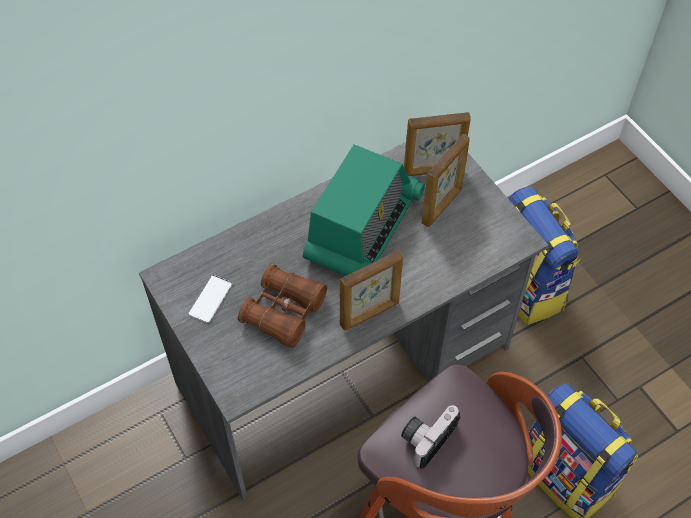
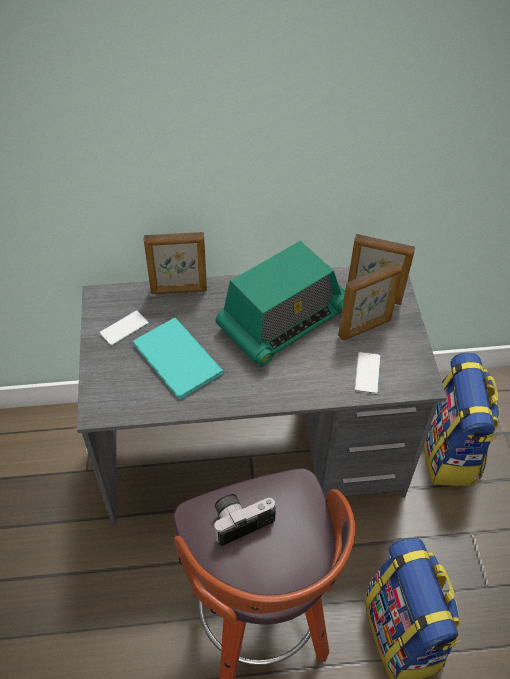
camera: 25 degrees right, 5 degrees down
(284, 312) = (177, 361): brown binoculars -> turquoise book
(370, 314) = (248, 392): picture frame -> picture frame (179, 290)
(467, 250) = (367, 373): none -> phone

